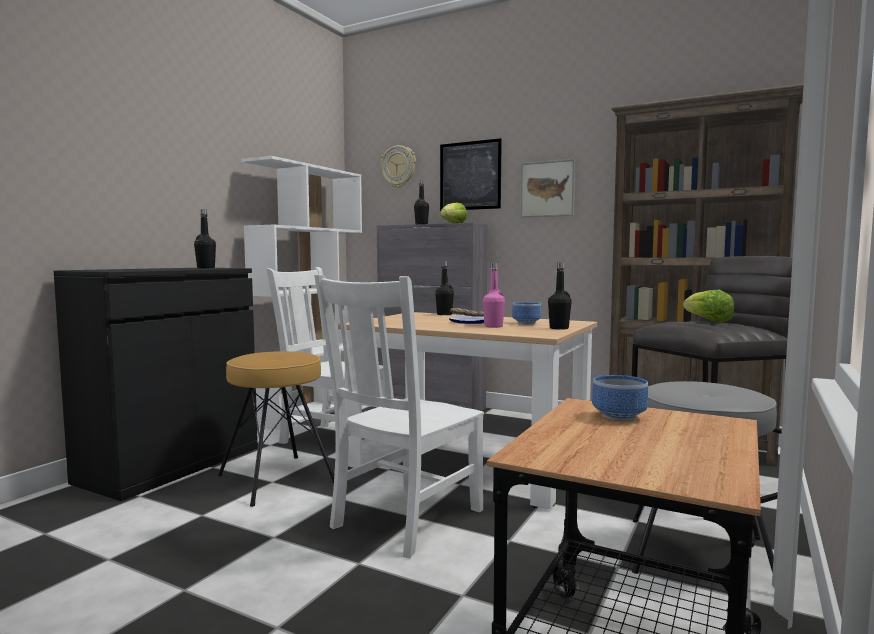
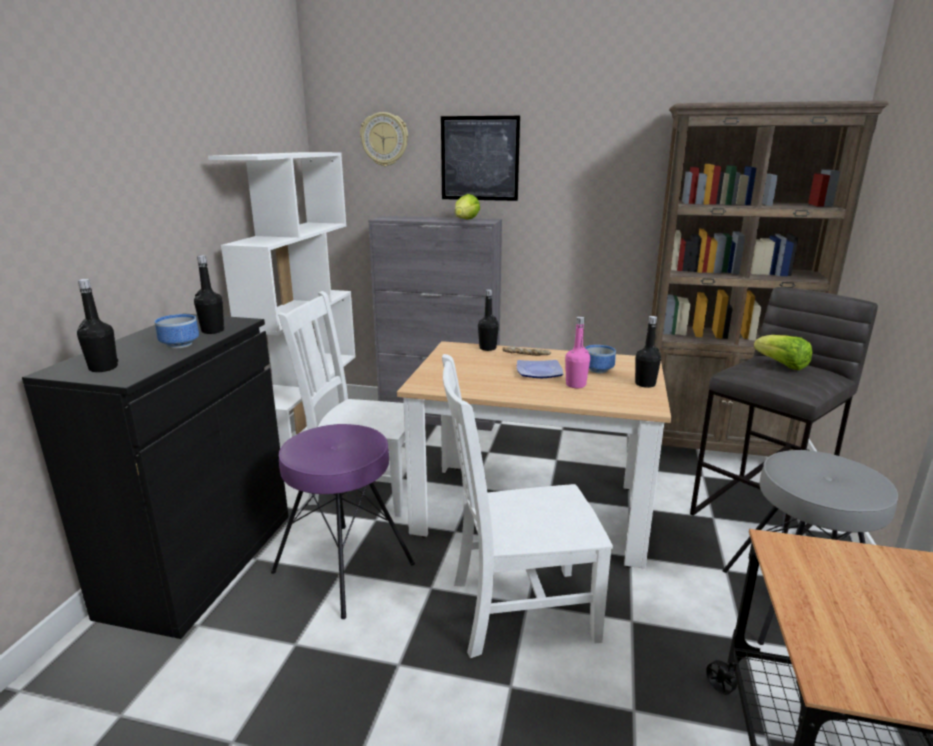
camera: 15 degrees left, 15 degrees up
(277, 479) = (344, 567): brown stool -> purple stool
(404, 520) = (517, 610): white chair -> white chair turned 60 degrees clockwise
(421, 224) = (425, 220): black bottle -> black bottle (103, 368)
(547, 189) = (574, 181): picture -> none
(620, 417) = (834, 570): bowl -> bowl (180, 345)

